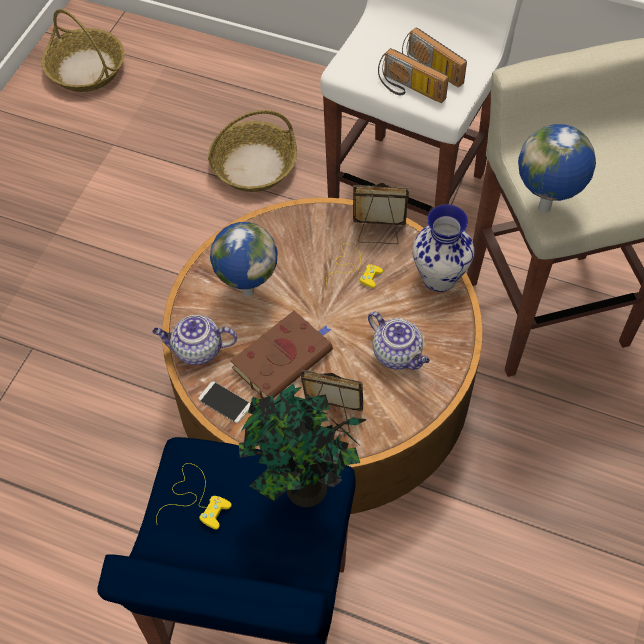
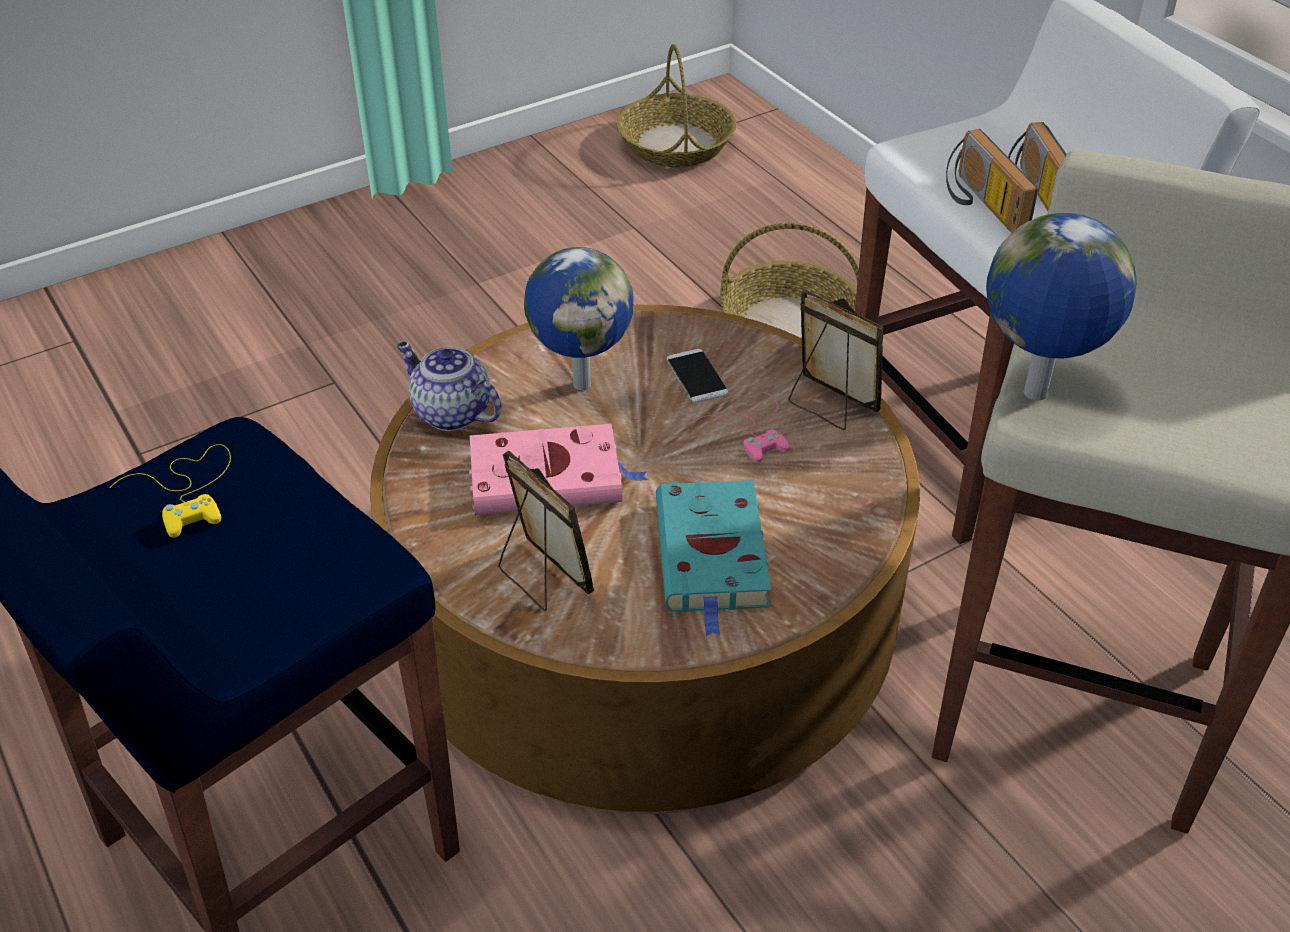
camera: 35 degrees right, 15 degrees down
(224, 402) = (422, 486): phone -> phone (697, 376)
(284, 357) = (550, 478): brown book -> pink book
(303, 490) = (328, 560): potted plant -> none
(353, 268) = (752, 427): yellow game controller -> pink game controller
(398, 354) = (712, 557): teapot -> turquoise book
(438, 278) = (866, 499): vase -> none

